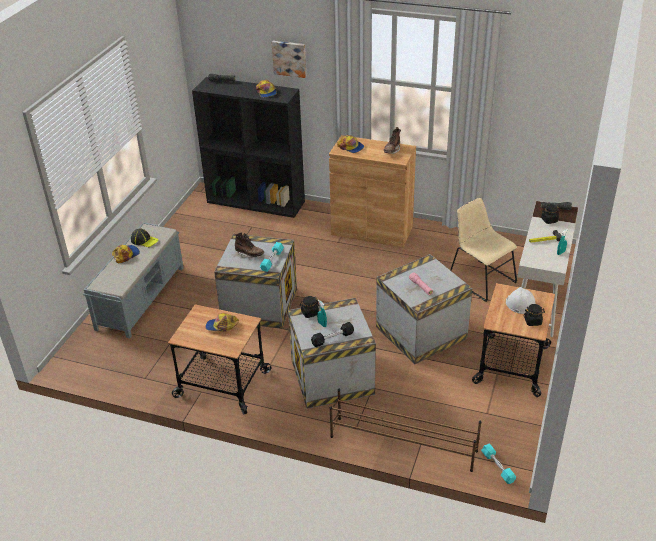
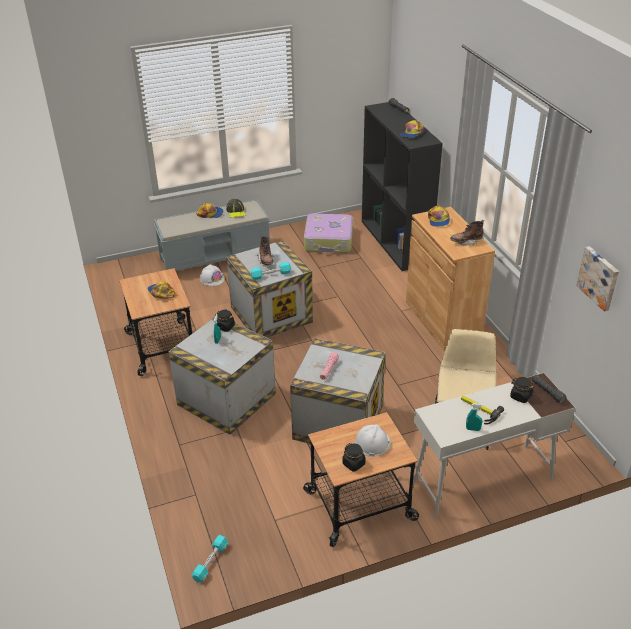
camera: 50 degrees right, 0 degrees up
(167, 313) = (212, 278): none -> white hard hat
(207, 230) = (329, 241): none -> suitcase
(289, 58) = (444, 107): picture -> picture (599, 278)
(332, 338) = (205, 355): black dumbbell -> none
(402, 443) = (186, 482): brown shoe rack -> none

